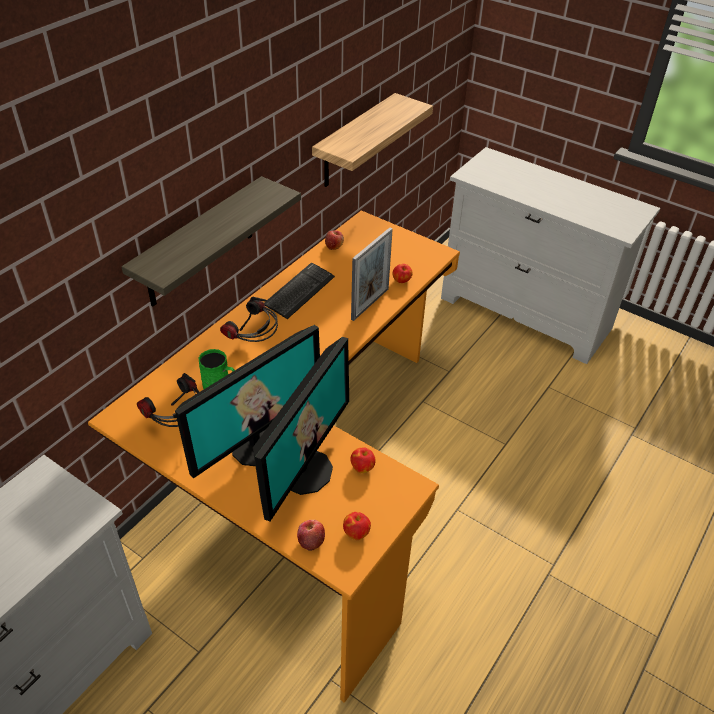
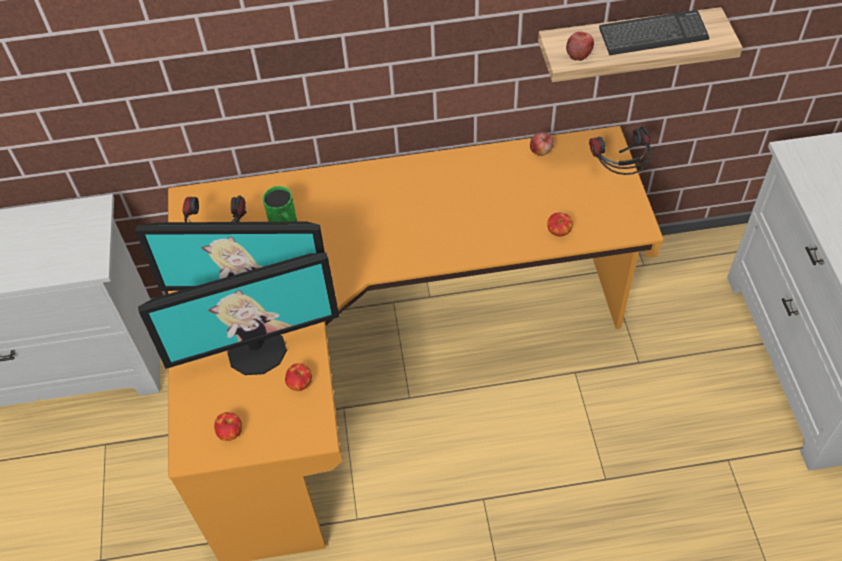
camera: 50 degrees right, 10 degrees up
(200, 243) = (339, 80): shelf -> none
(254, 344) = (352, 205): headphones -> headphones (619, 173)
(299, 292) = (450, 179): keyboard -> keyboard (653, 35)
(311, 541) = (194, 410): apple -> apple (579, 54)
(370, 304) = (497, 236): picture frame -> none

